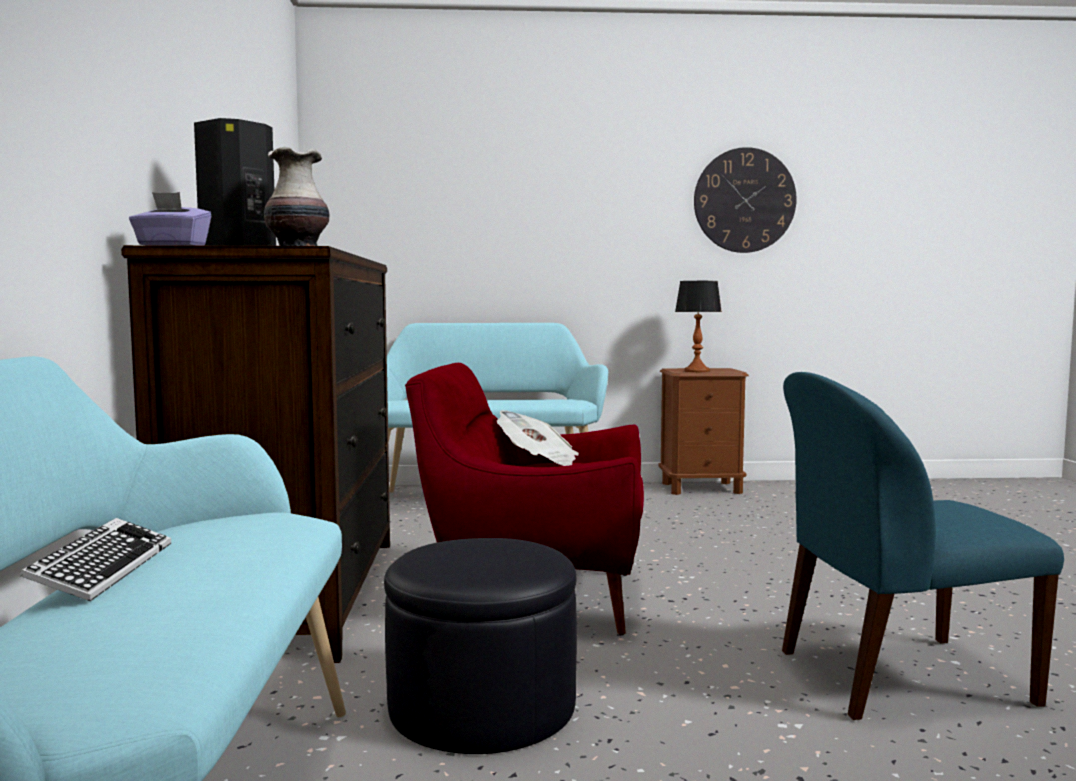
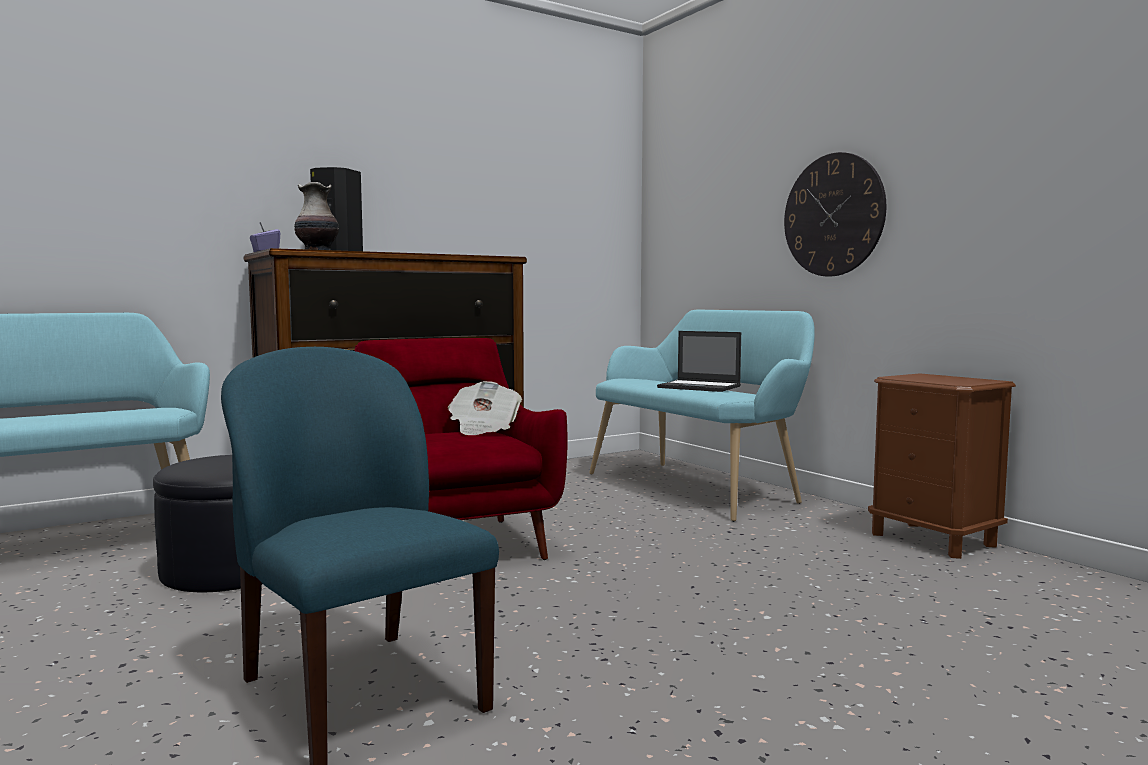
camera: 60 degrees right, 0 degrees up
(103, 569) = (63, 411): keyboard -> none
(503, 399) = (700, 387): none -> laptop
(696, 371) = (918, 378): table lamp -> none
(744, 200) = (1046, 131): wall clock -> wall clock (833, 215)

